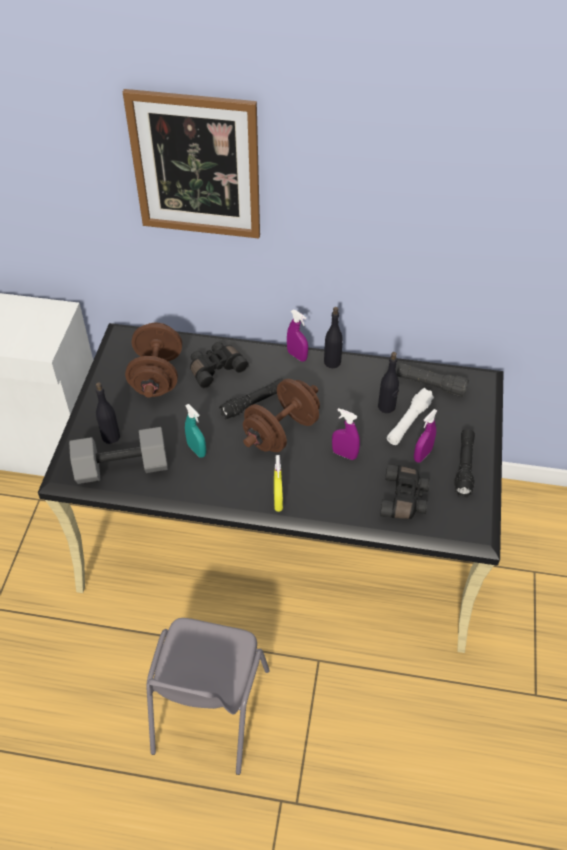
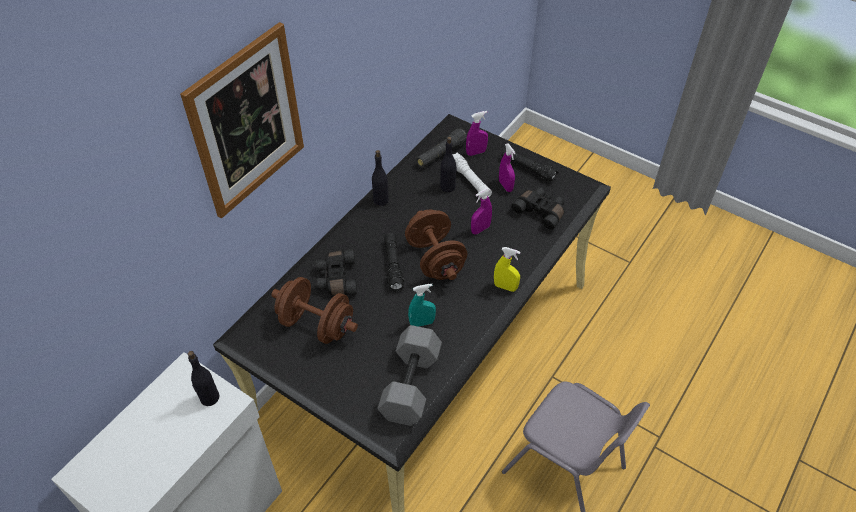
camera: 65 degrees left, 0 degrees up
(110, 436) = (368, 383): black bottle -> black bottle (209, 398)
(297, 356) = (358, 219): purple spray bottle -> purple spray bottle (476, 152)

